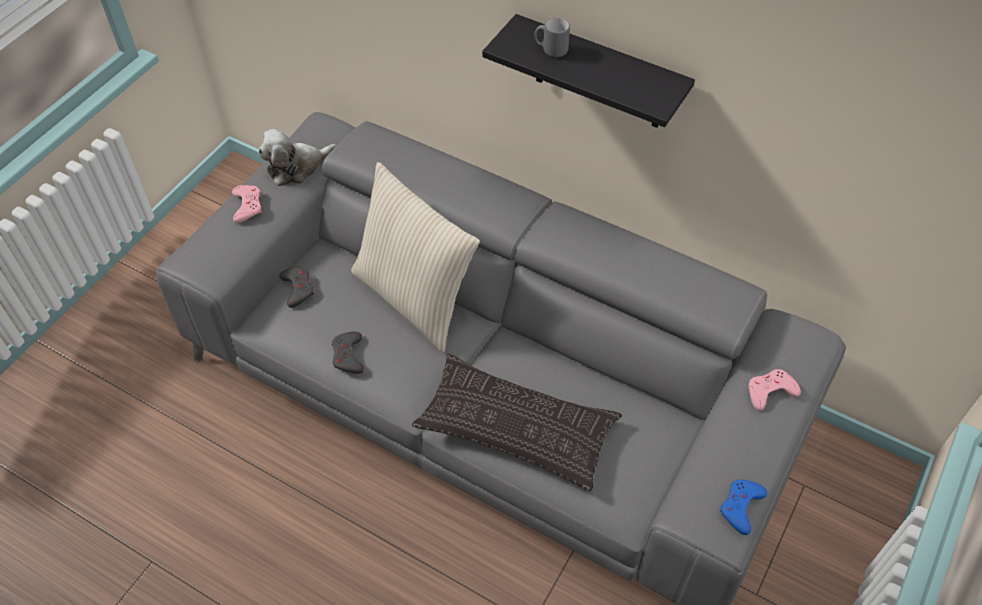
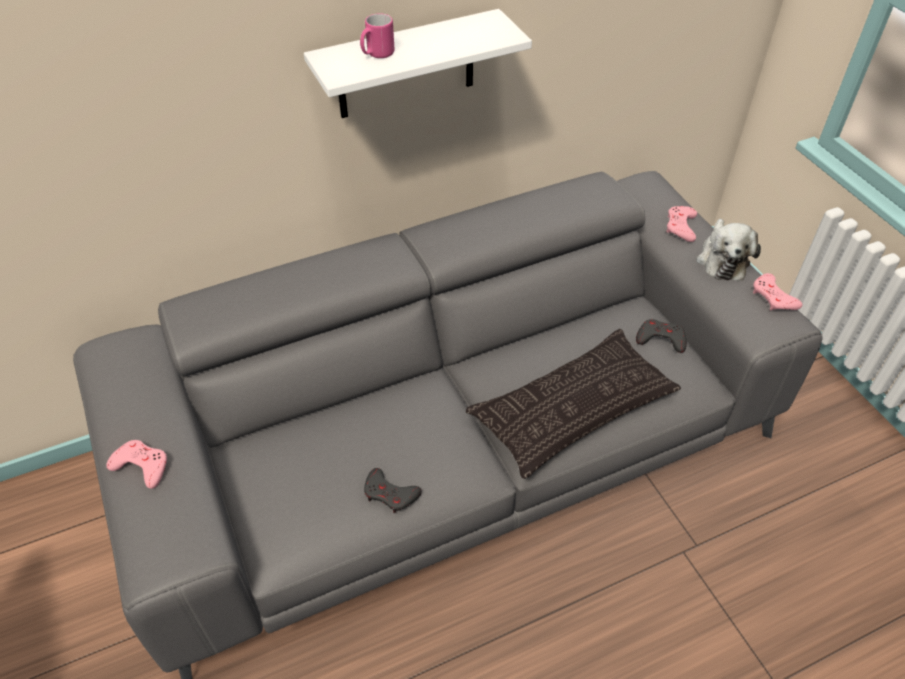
camera: 55 degrees left, 5 degrees down
(297, 167) = (138, 396): plush toy -> plush toy (722, 259)
(297, 288) = (266, 495): grey game controller -> grey game controller (660, 339)
(414, 298) = (369, 406): beige pillow -> none
(550, 50) = (377, 54): grey mug -> pink mug
(599, 74) = (406, 66): black shelf -> white shelf
(741, 507) = (773, 297): blue game controller -> pink game controller

